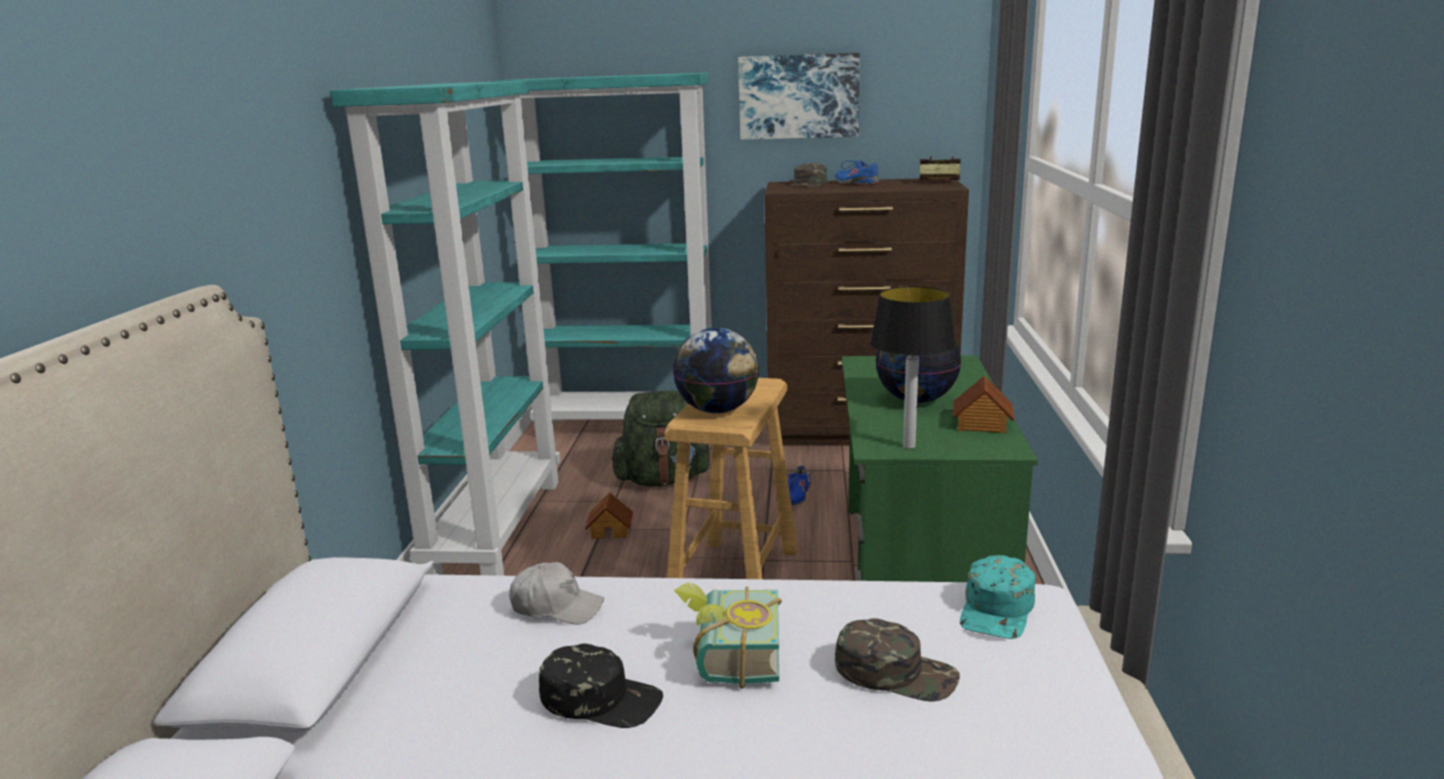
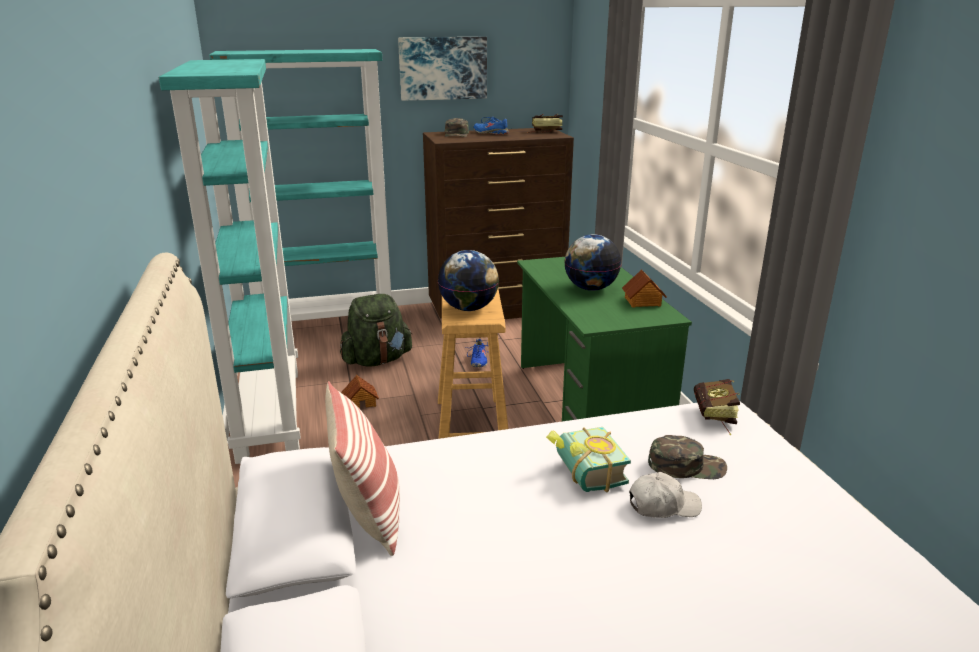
camera: 20 degrees left, 5 degrees up
(408, 657) = (369, 514): none -> pillow
(556, 607) = (445, 461): white cap -> white cap (663, 505)
(601, 698) = (525, 515): black cap -> none
(908, 446) = (610, 321): table lamp -> none
(997, 609) = (715, 418): turquoise cap -> book

